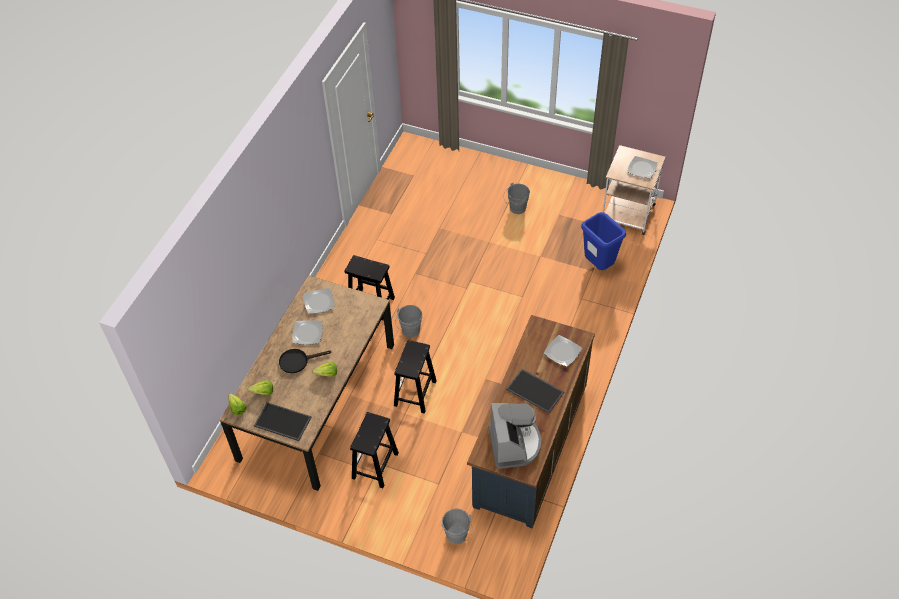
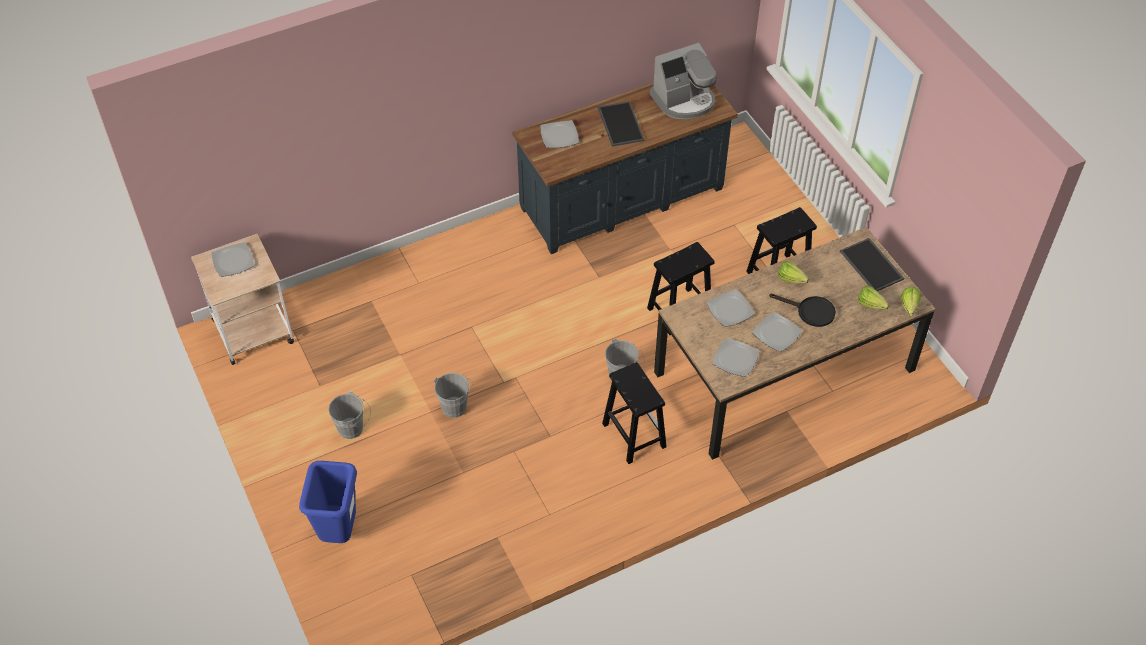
camera: 140 degrees left, 0 degrees up
(348, 328) = (730, 309): none -> plate
(457, 537) = (756, 179): grey bucket -> grey bucket (455, 405)
(514, 444) = (684, 100): coffee machine -> coffee machine turned 150 degrees counterclockwise
(599, 266) = (358, 301): blue trash can -> blue trash can (339, 531)

